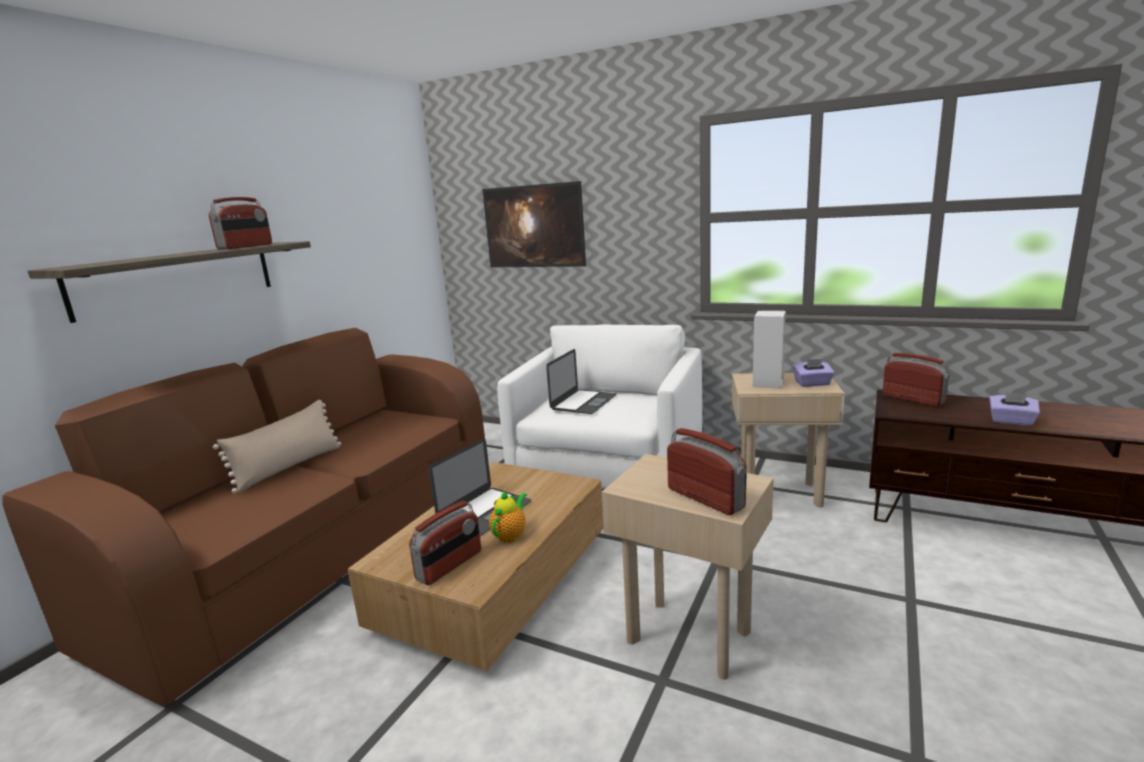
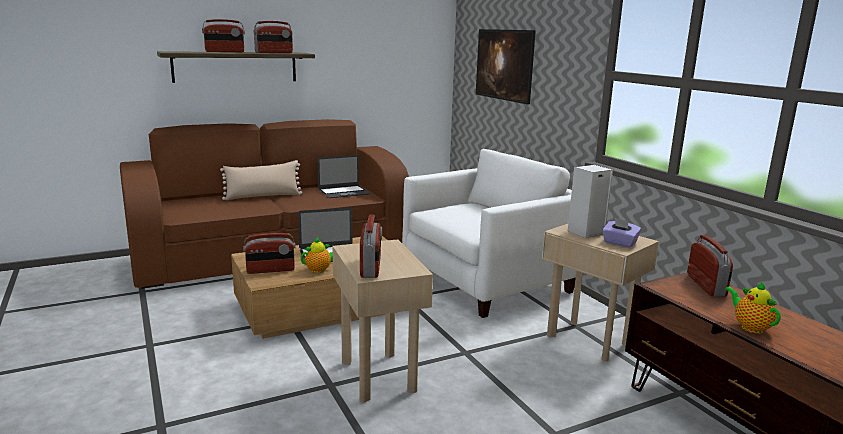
camera: 35 degrees right, 0 degrees up
(162, 255) = (225, 52): none -> radio
(583, 402) = (465, 211): laptop -> laptop (344, 192)
(1011, 421) = (749, 327): purple tissue box -> teapot

